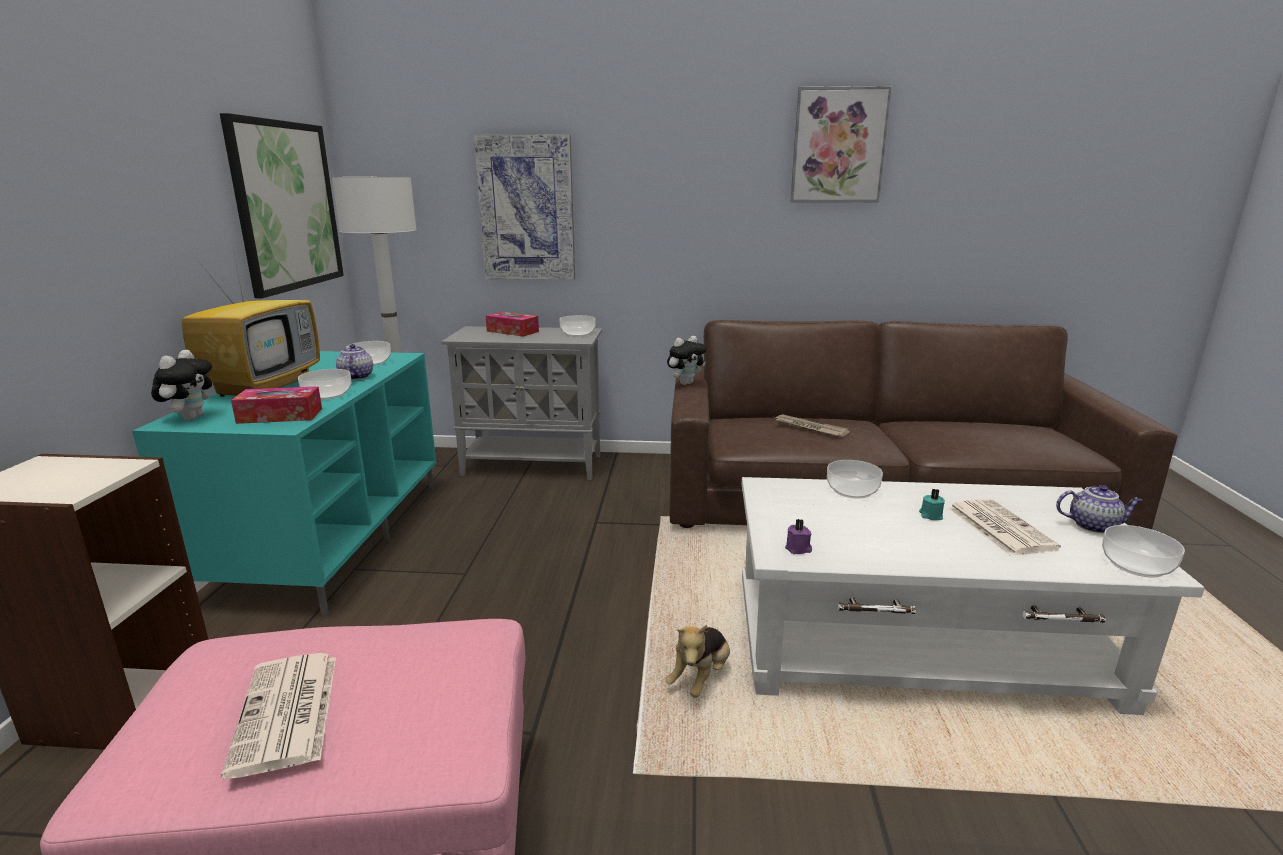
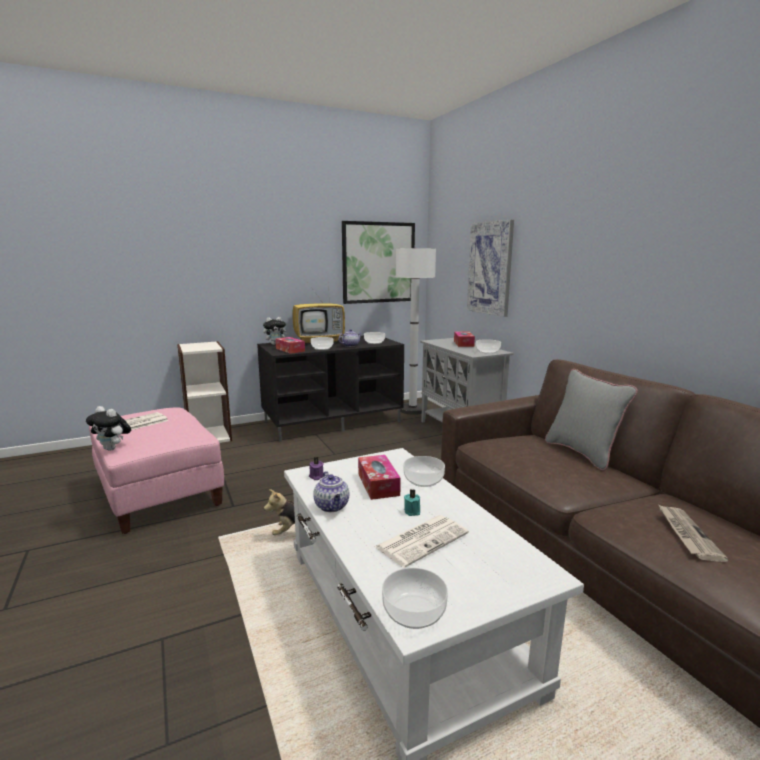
camera: 60 degrees right, 5 degrees down
(330, 538) = (333, 421): turquoise tv stand -> black tv stand
(685, 383) = (512, 399): plush toy -> plush toy (113, 449)
(794, 416) = (582, 453): none -> grey pillow
(809, 428) = (548, 457): newspaper -> newspaper (686, 534)
(838, 146) = (693, 215): picture -> none
(849, 516) = (378, 484): none -> tissue box
(1094, 526) = (482, 589): teapot -> teapot (332, 507)

